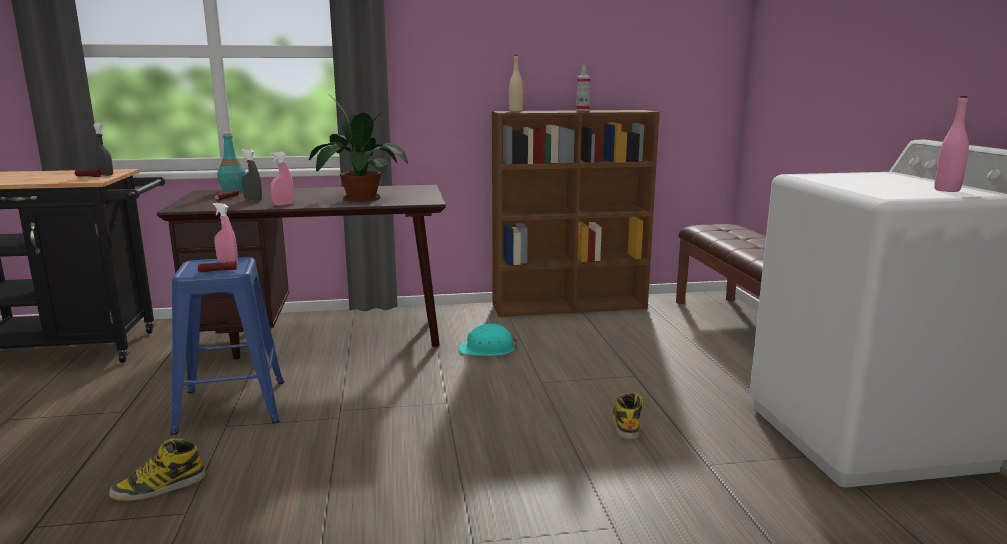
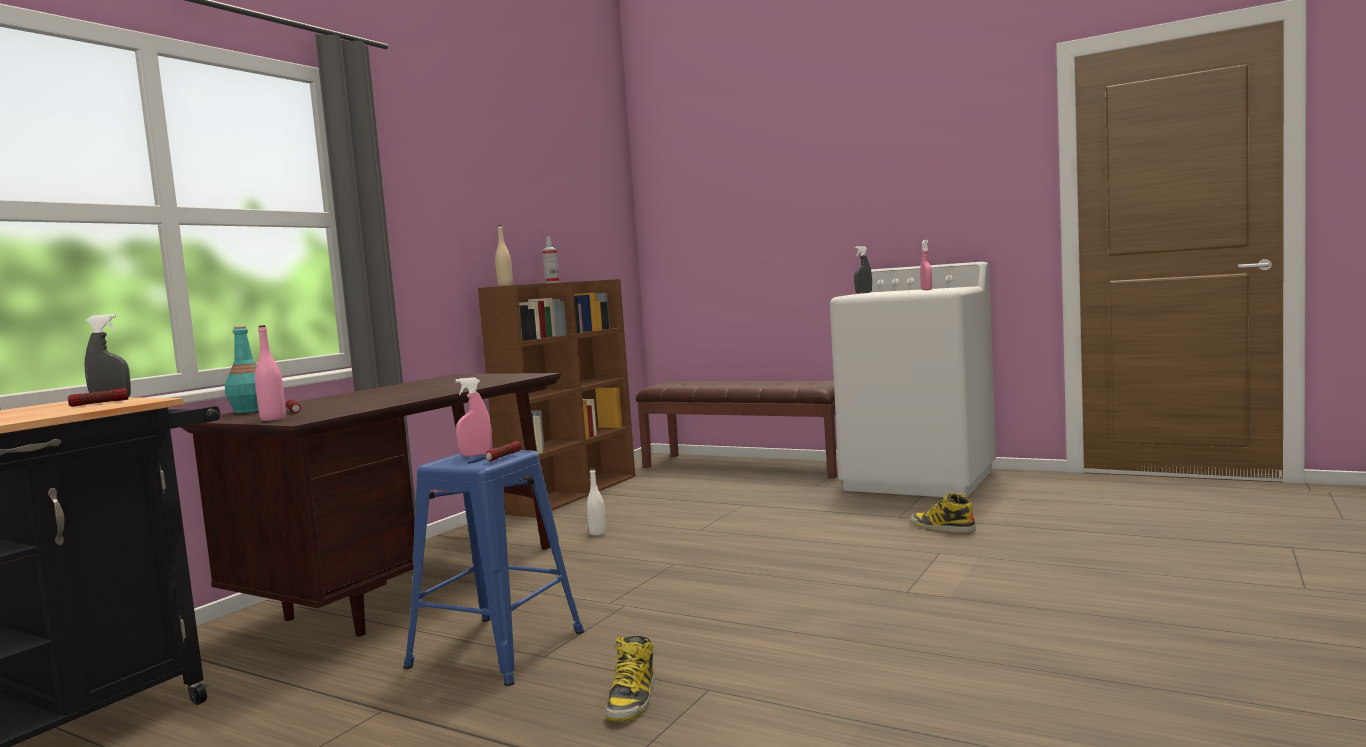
camera: 50 degrees left, 10 degrees down
(253, 200) = (344, 405): grey spray bottle -> grey spray bottle (863, 293)
(283, 204) = (409, 398): pink spray bottle -> pink spray bottle (926, 290)
(358, 198) = (454, 385): potted plant -> none
(487, 349) = (597, 533): turquoise hard hat -> white bottle
(626, 422) = (810, 521): boot -> boot (942, 527)
(947, 190) = (943, 288): pink bottle -> pink bottle (273, 419)

